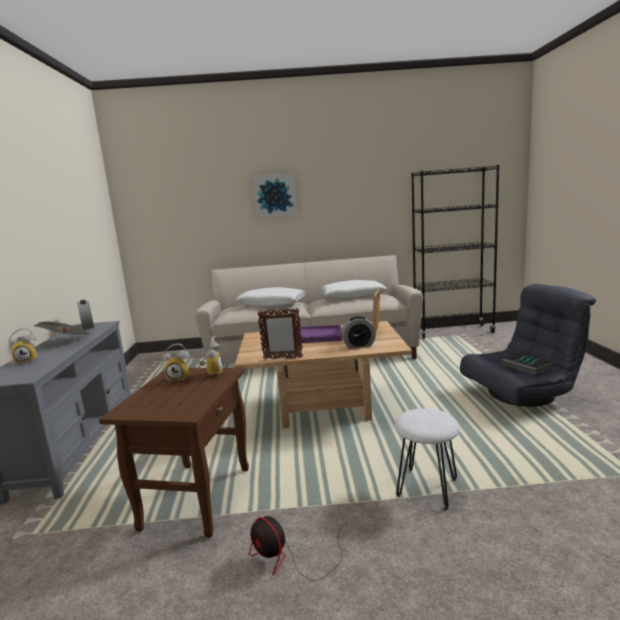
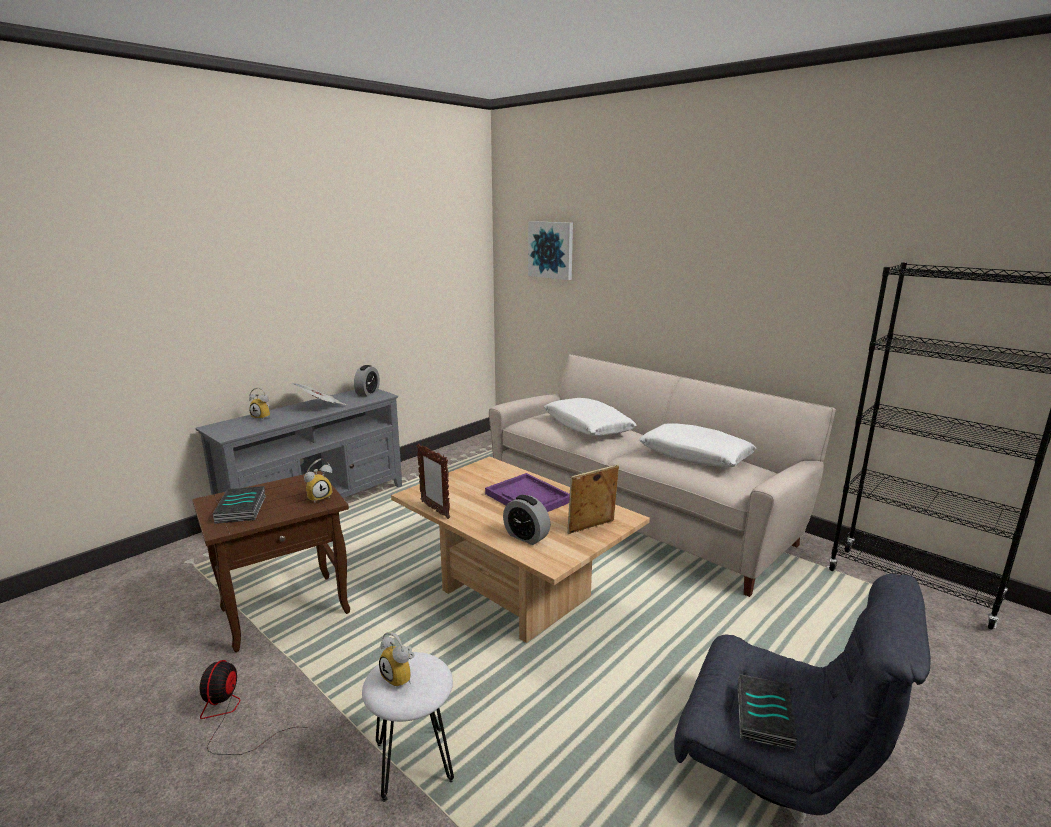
camera: 45 degrees right, 5 degrees up
(171, 401) = (242, 509): none -> book
(180, 378) = (296, 489): alarm clock -> alarm clock (401, 677)
(275, 195) = (664, 267): picture -> picture (551, 250)

